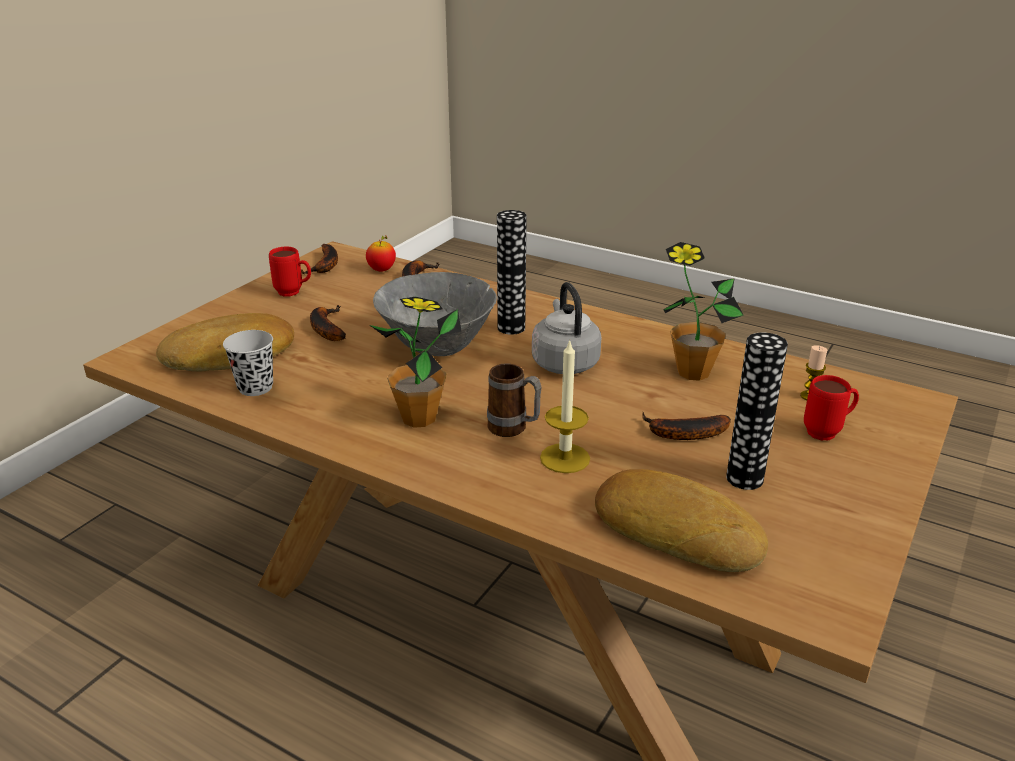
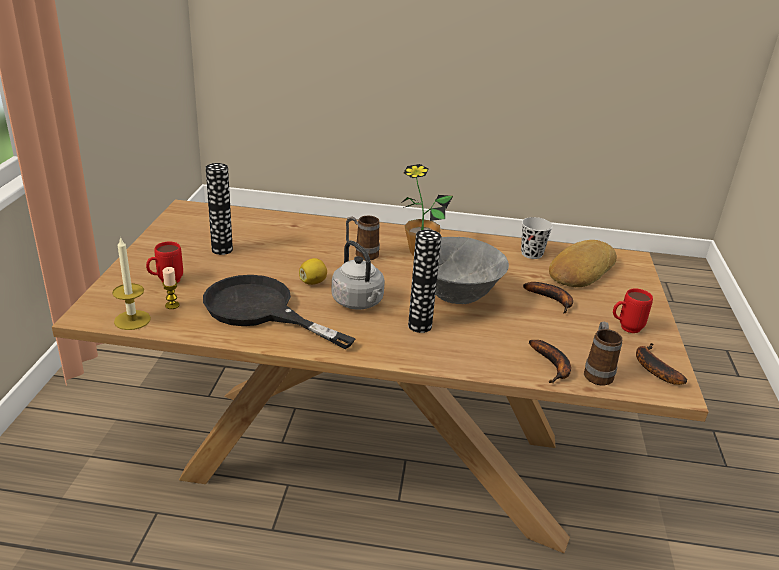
camera: 155 degrees right, 0 degrees up
(382, 270) = (597, 373): apple -> mug
(565, 458) = (324, 245): candle -> candle (132, 320)
(611, 397) = (313, 282): none -> lemon
(677, 530) = (255, 225): bread -> none
(682, 434) = (260, 267): banana -> none
(693, 372) = (260, 310): potted plant -> black frying pan

